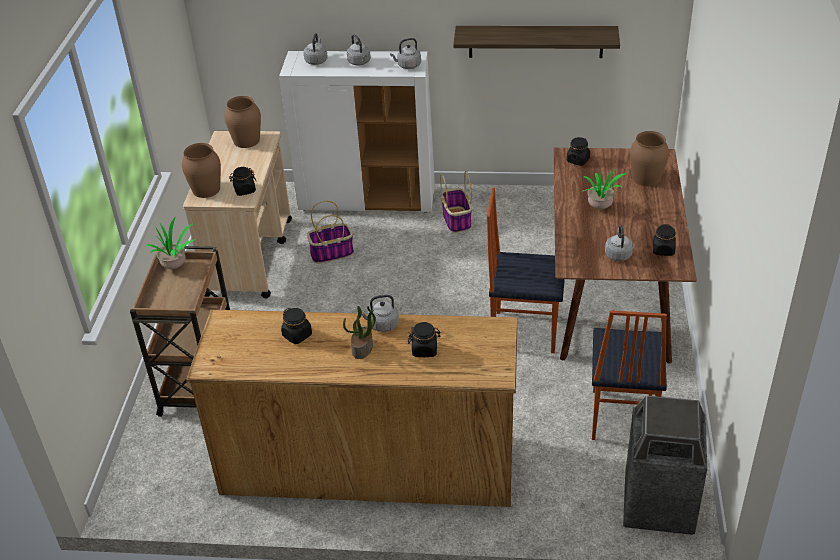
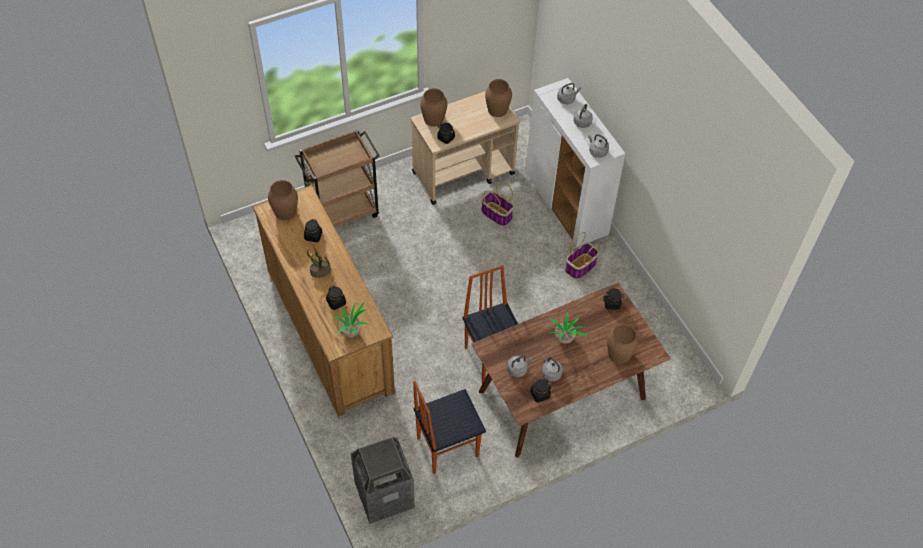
camera: 55 degrees right, 15 degrees up
(176, 265) = (354, 146): potted plant -> potted plant (352, 332)
(229, 349) = (285, 211): none -> brown vase
(382, 325) = (345, 271): grey kettle -> grey kettle (550, 373)
(535, 41) = (679, 210): shelf -> none

